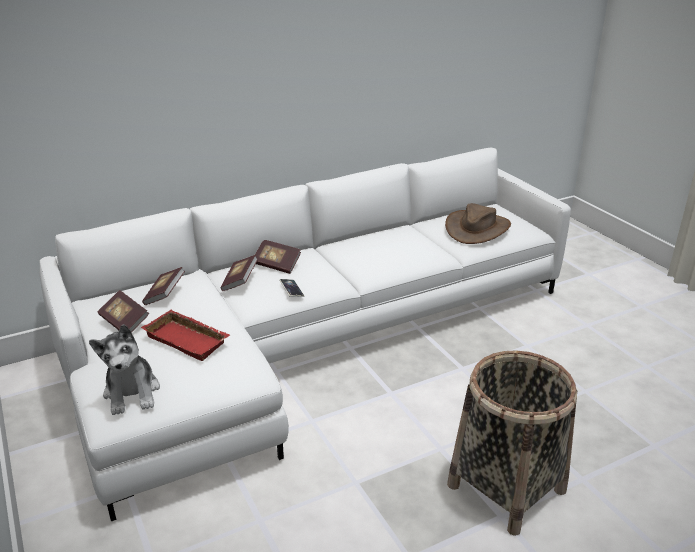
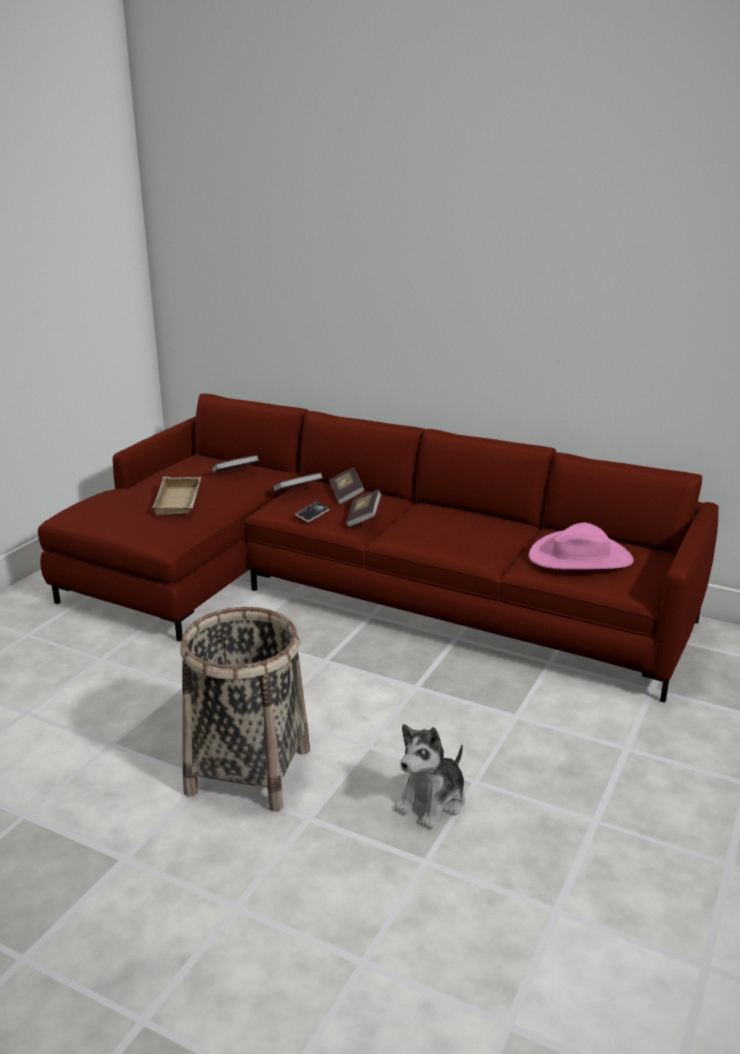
camera: 55 degrees right, 5 degrees down
(124, 322) = (179, 475): book -> book (363, 518)
(132, 392) = (97, 509): plush toy -> plush toy (433, 801)
(189, 339) = (180, 501): red tray -> beige tray
(309, 340) = (356, 592): white sofa -> red sofa
(477, 228) = (580, 558): brown hat -> pink hat

